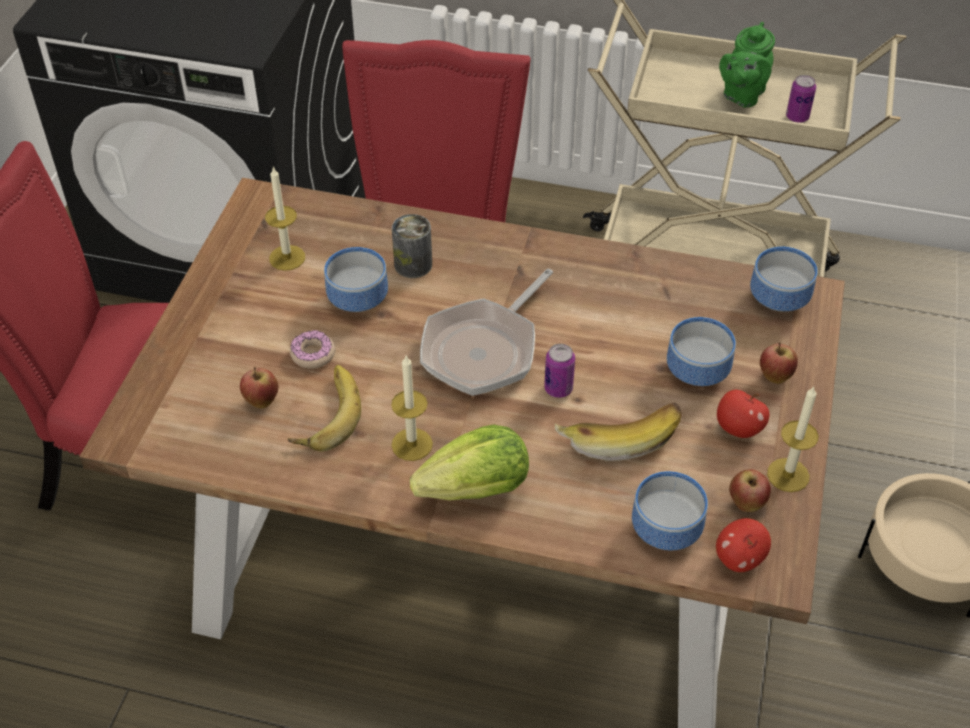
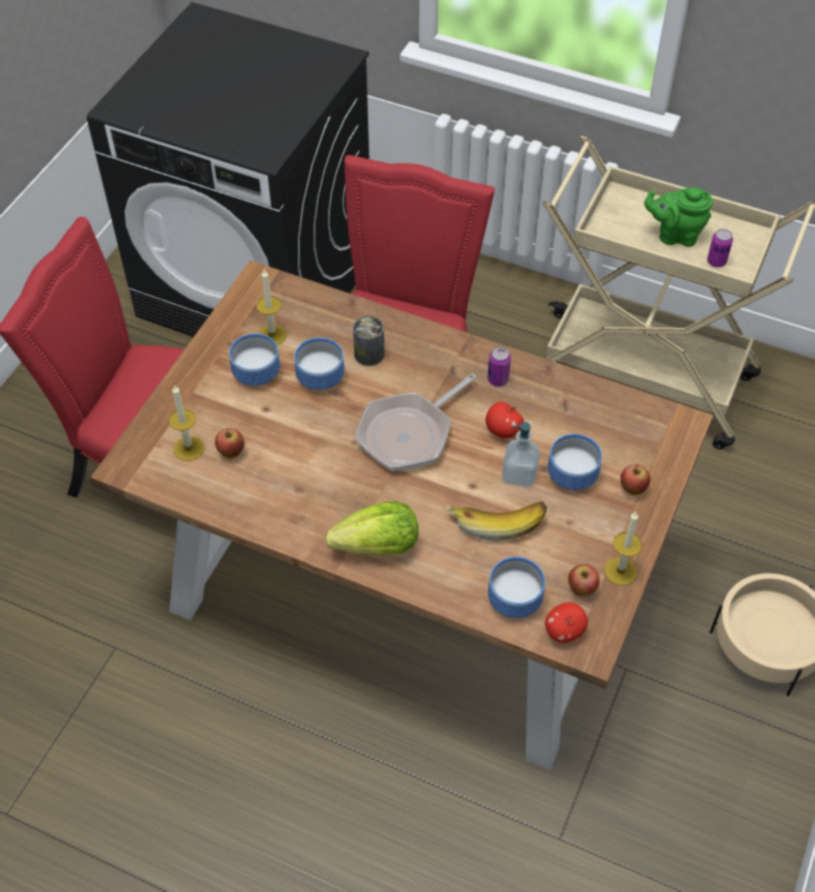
camera: 10 degrees right, 5 degrees up
(313, 354) = (277, 419): donut -> none
(325, 413) = (277, 469): banana -> none
(412, 444) = (337, 504): candle -> candle (188, 448)
(558, 389) = (459, 475): can -> can (498, 380)
(632, 378) = (519, 474): none -> soap dispenser
(738, 428) = (592, 528): apple -> apple (503, 431)
(742, 95) = (675, 235): green teapot -> green teapot turned 60 degrees clockwise
(777, 300) = (653, 424): bowl -> bowl (255, 375)

